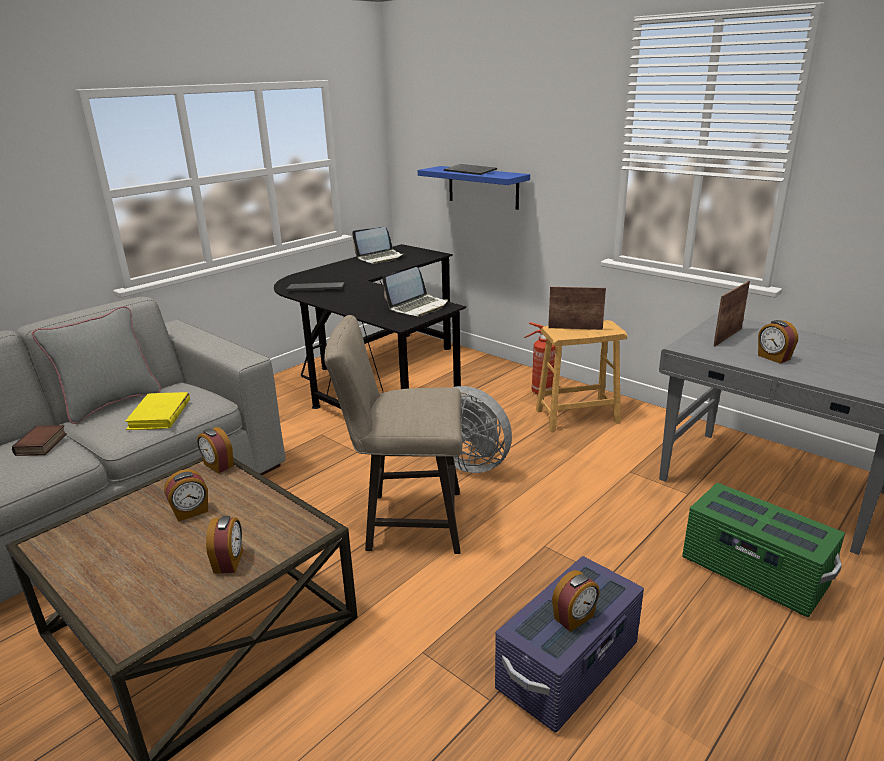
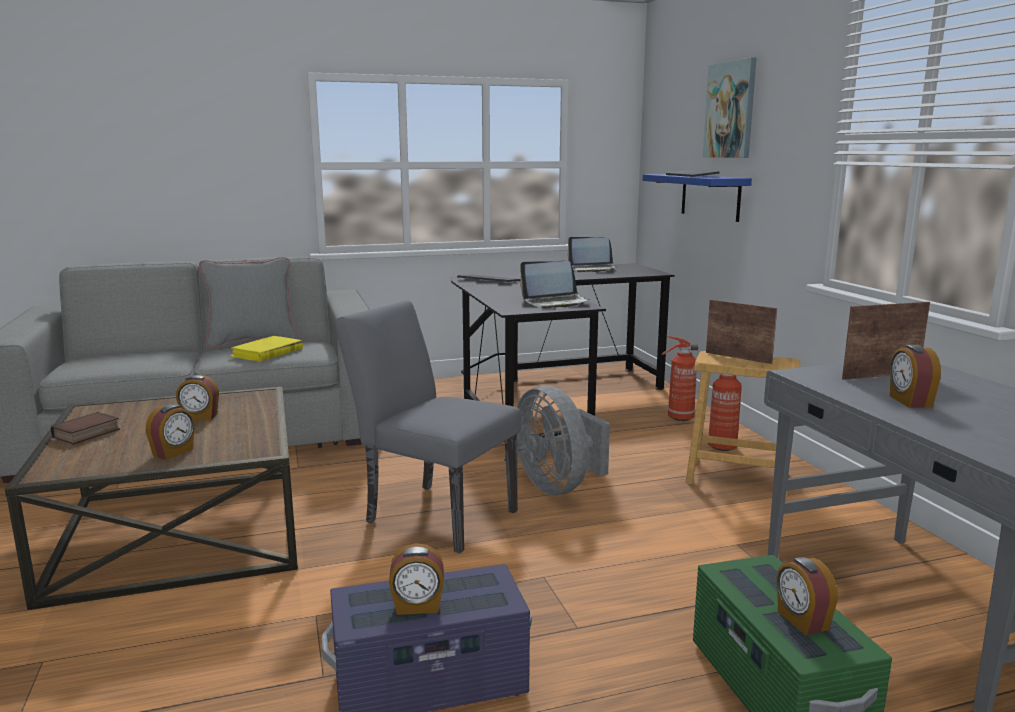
camera: 30 degrees right, 10 degrees down
(42, 445) = (168, 353): book -> book (87, 434)
(218, 466) = (263, 395): alarm clock -> alarm clock (801, 621)
(406, 521) = (432, 513): beige stool -> grey chair
(488, 373) = (679, 418): none -> fire extinguisher
(501, 114) = (730, 110): none -> picture

